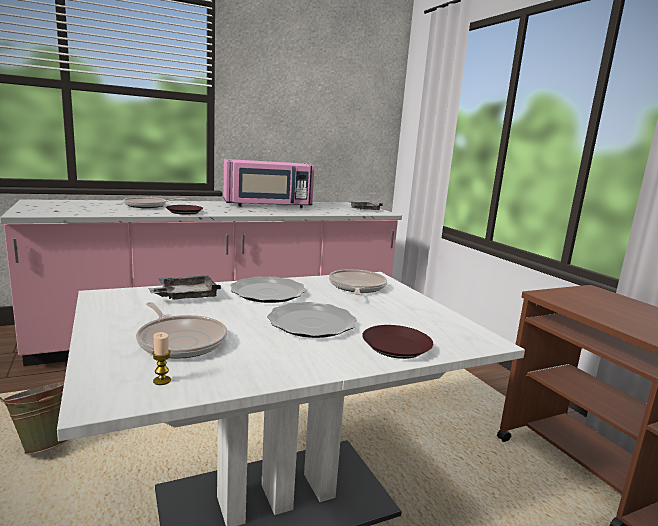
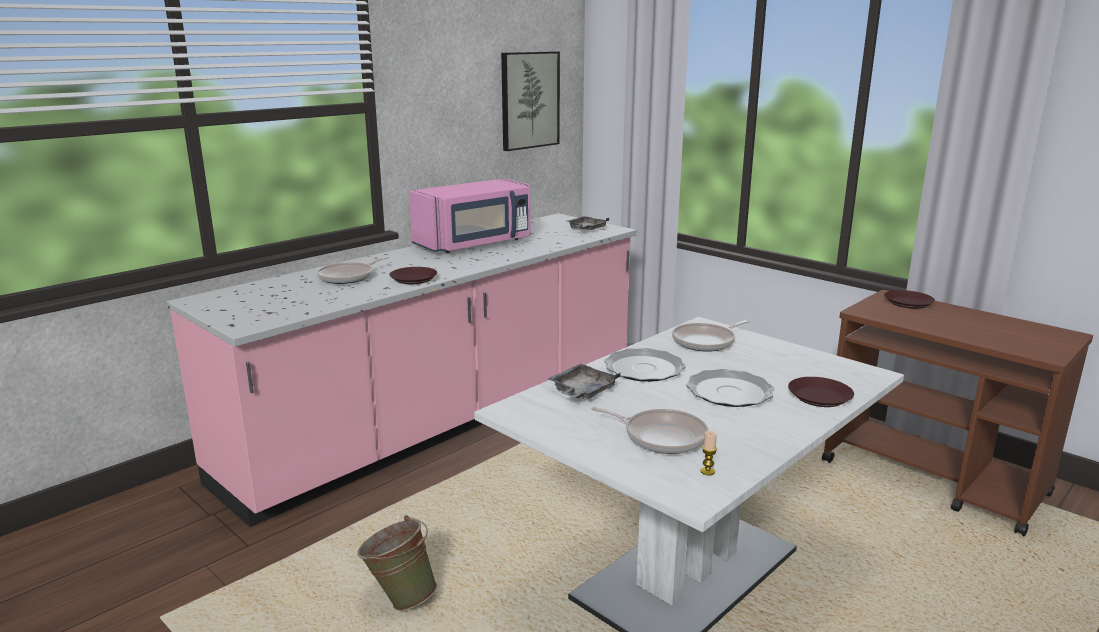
camera: 20 degrees left, 5 degrees up
(350, 116) = (529, 100): none -> picture
(356, 287) = (706, 342): frying pan -> frying pan turned 105 degrees counterclockwise
(606, 297) = (908, 303): none -> brown plate

